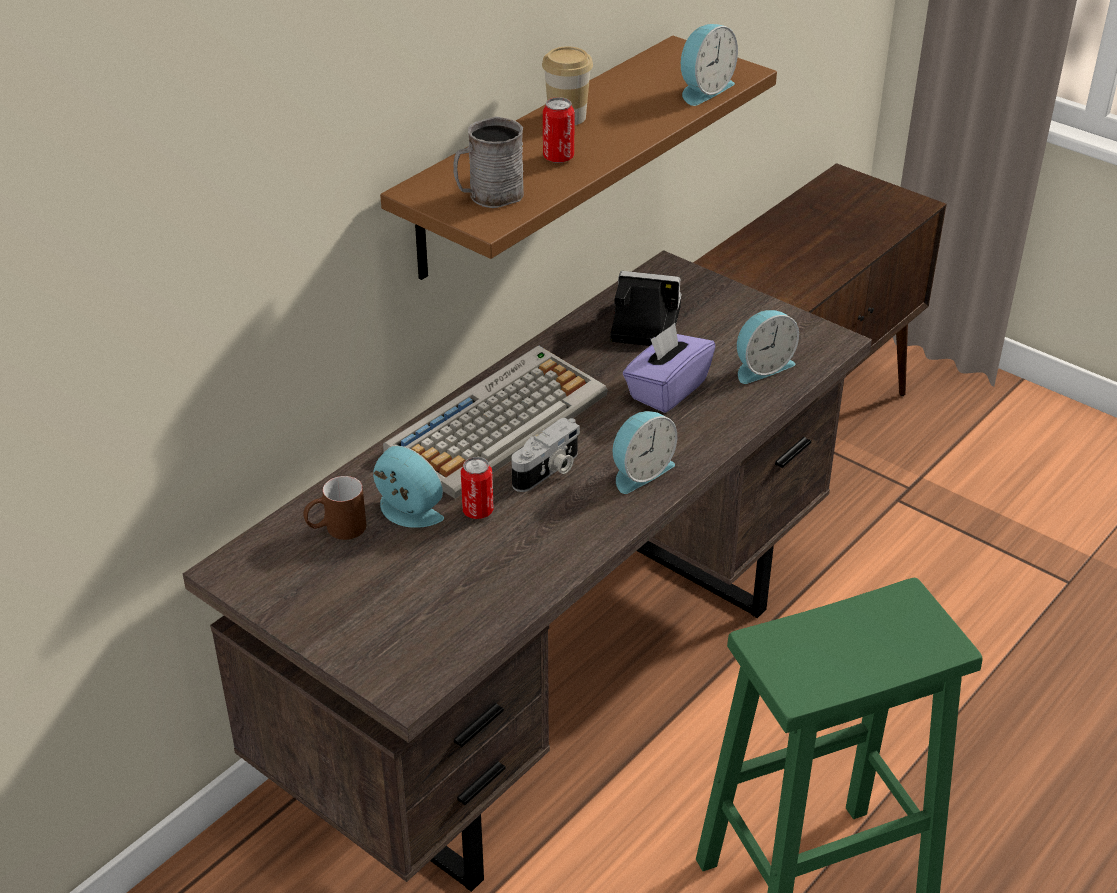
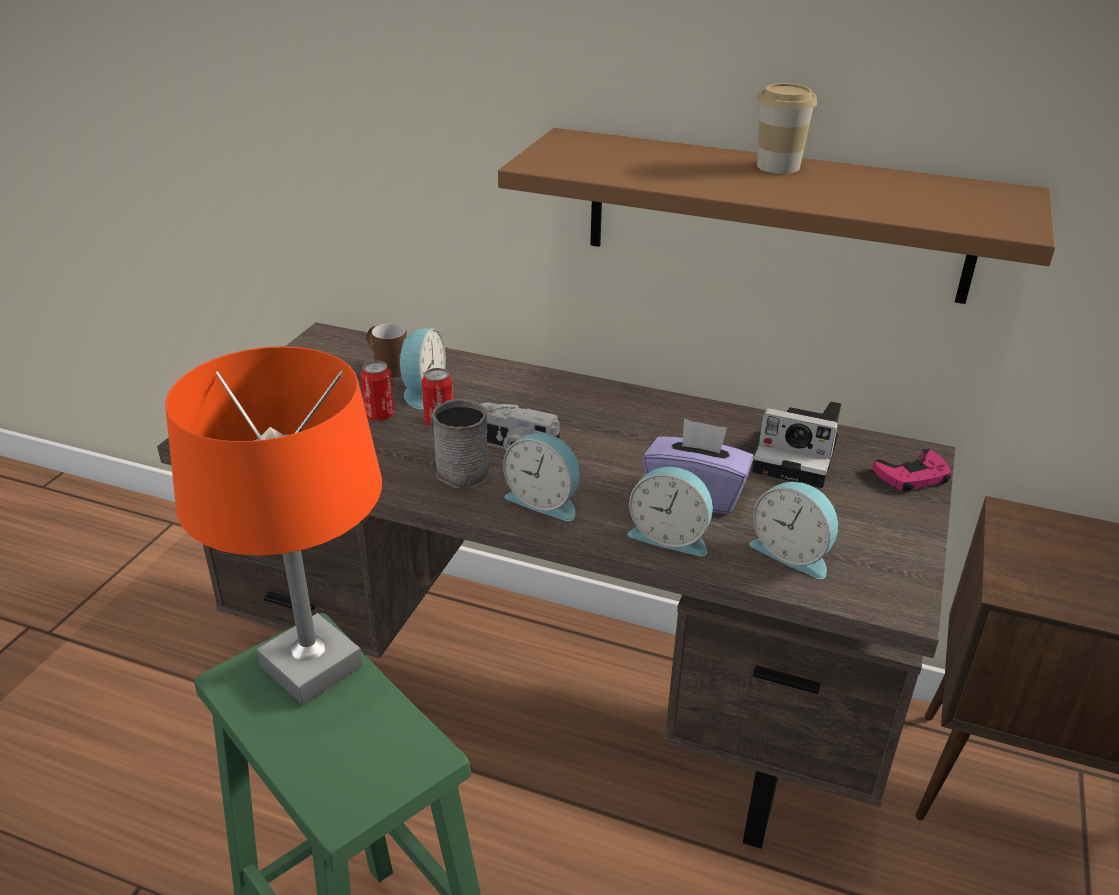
camera: 70 degrees right, 5 degrees down
(489, 196) = (583, 158): grey mug -> grey mug (457, 469)
(498, 422) = (573, 408): keyboard -> none
(558, 158) = (688, 173): can -> can (379, 415)
(642, 324) = (799, 457): camera -> camera turned 120 degrees clockwise
(693, 282) = (912, 476): none -> pink game controller
(703, 90) = (934, 214): alarm clock -> alarm clock (670, 536)
(798, 645) = (312, 667): none -> orange table lamp

